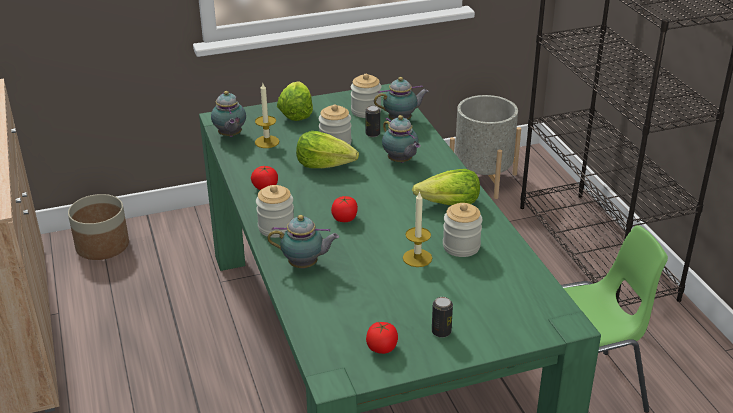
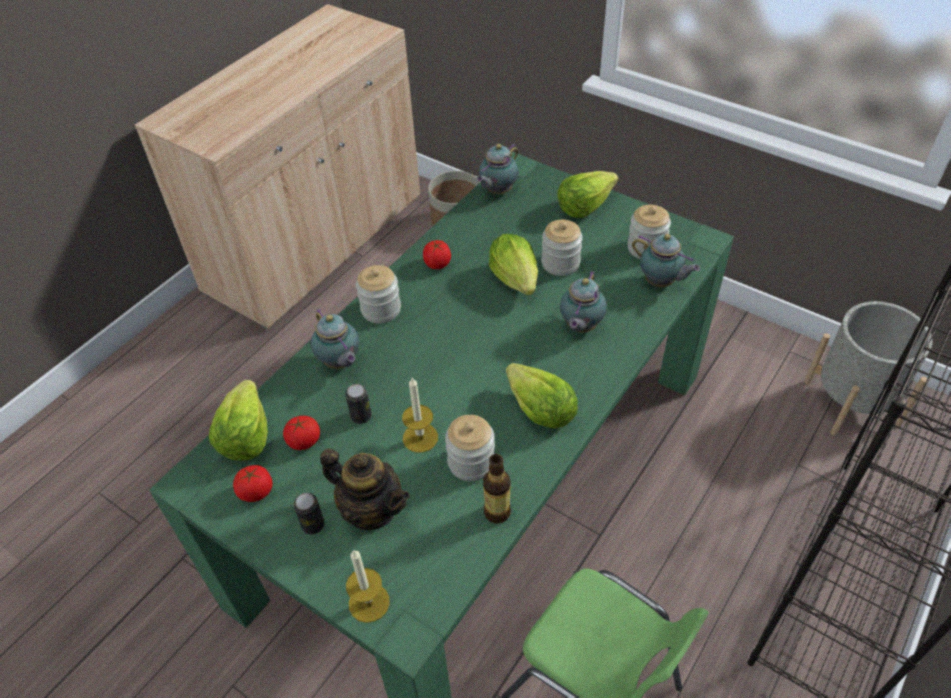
camera: 55 degrees right, 15 degrees up
(267, 142) = (513, 219): candle -> candle (369, 602)
(322, 335) = (246, 436): none -> lettuce
(344, 218) = (438, 346): tomato -> tomato (304, 441)
(372, 134) = (608, 278): can -> can (361, 416)
(456, 301) = (371, 510): none -> teapot
(511, 253) = (497, 512): none -> bottle

